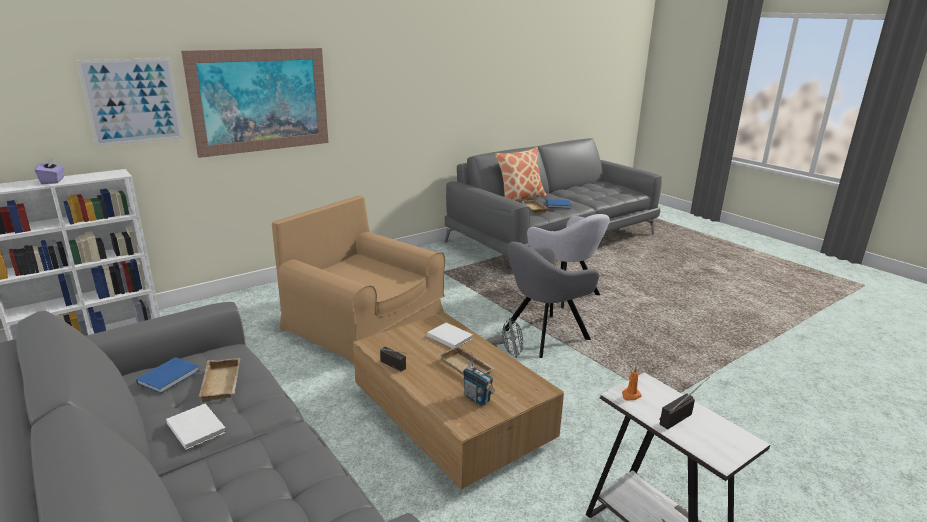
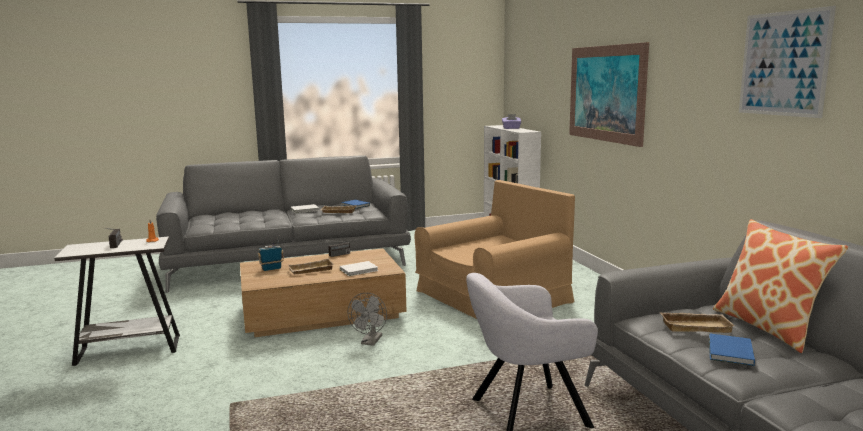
camera: 110 degrees right, 10 degrees down
(133, 101) = (553, 85): picture -> picture (783, 64)
(543, 336) = (410, 371): grey armchair -> none

